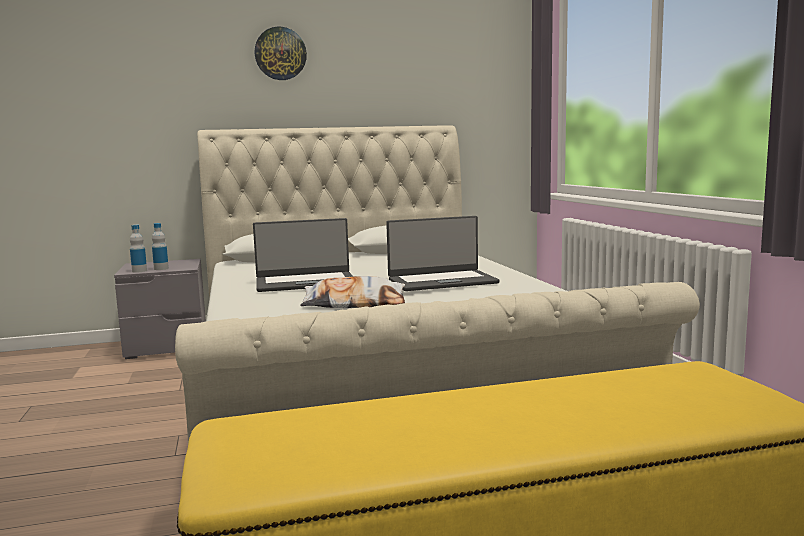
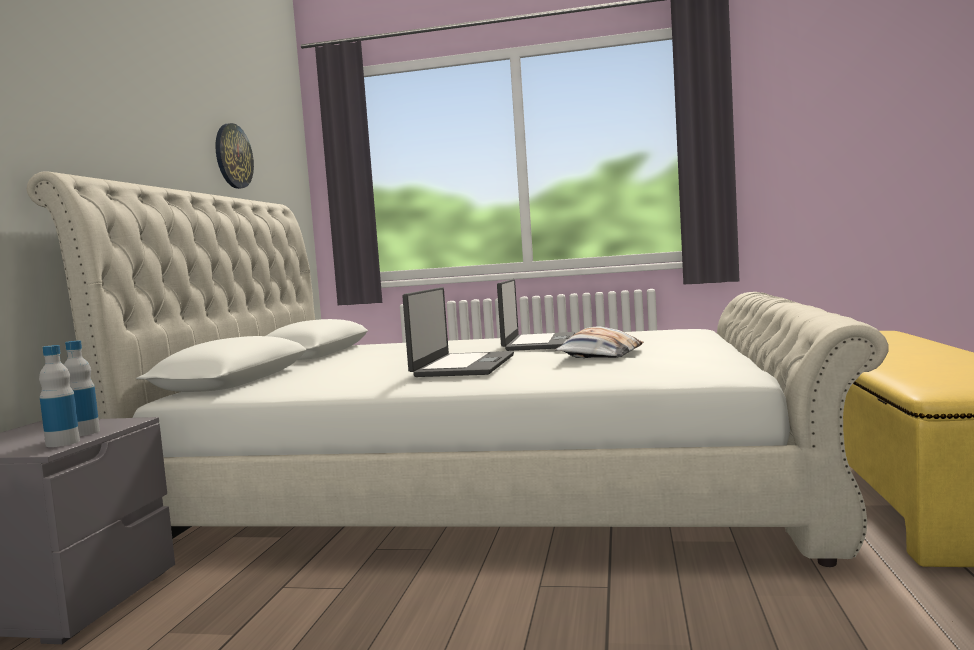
camera: 65 degrees left, 5 degrees down
(280, 53) = (113, 67): wall clock -> wall clock (233, 156)

